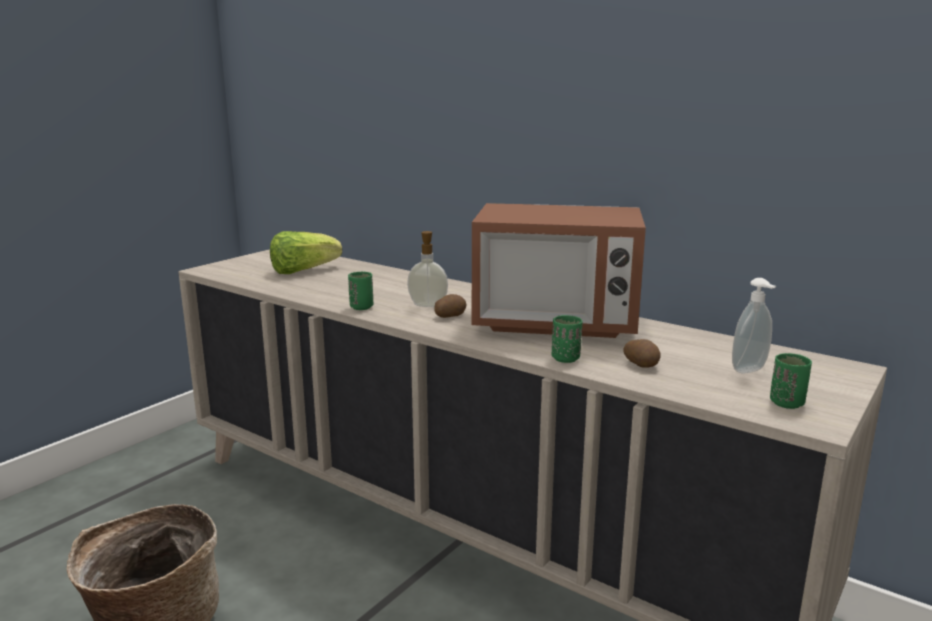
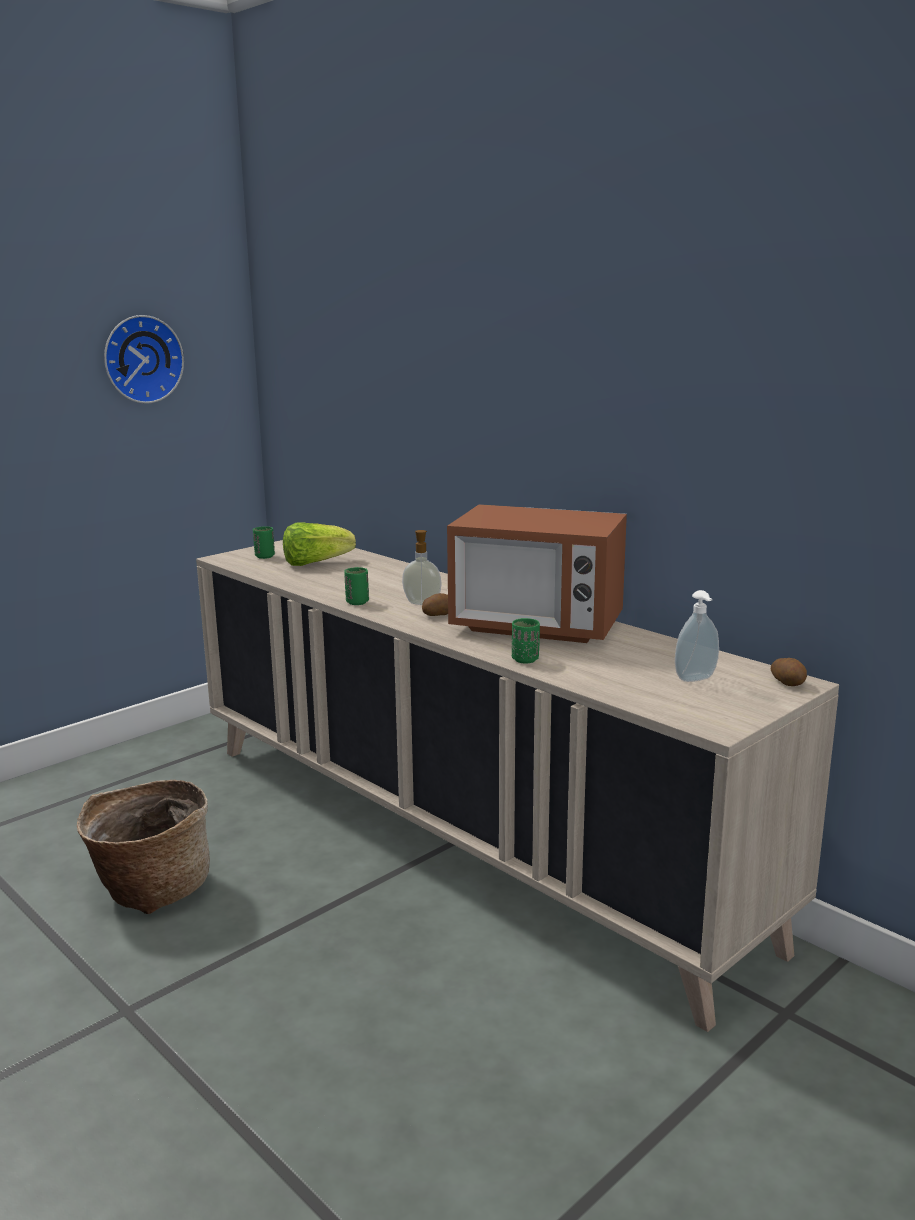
camera: 10 degrees right, 0 degrees up
(110, 72) = (141, 359): none -> wall clock
(642, 364) = (594, 668): potato -> potato (788, 683)
(786, 403) = (705, 709): green cup -> green cup (264, 556)

